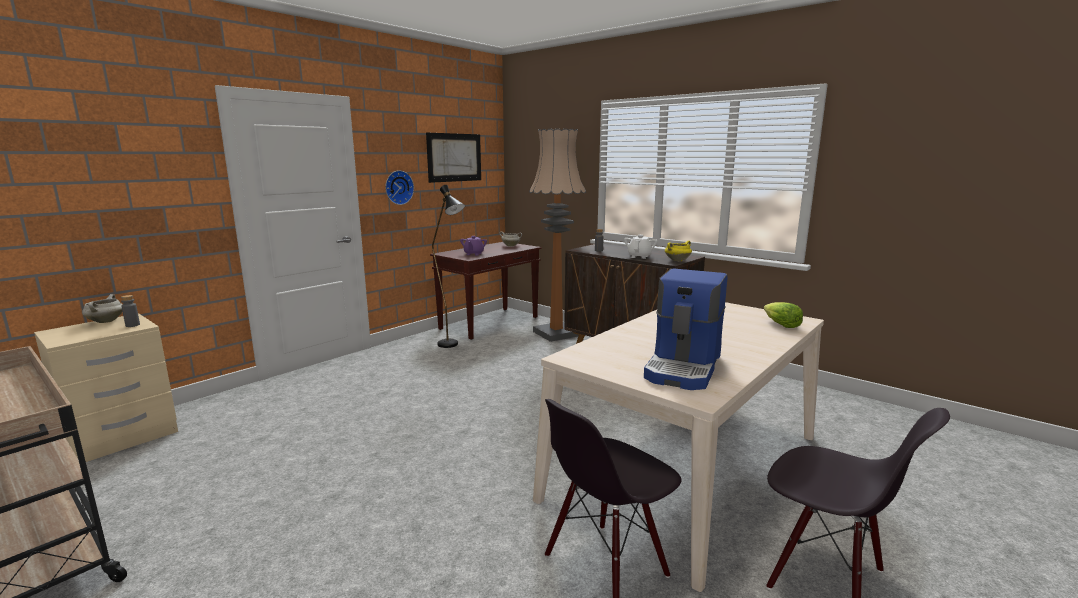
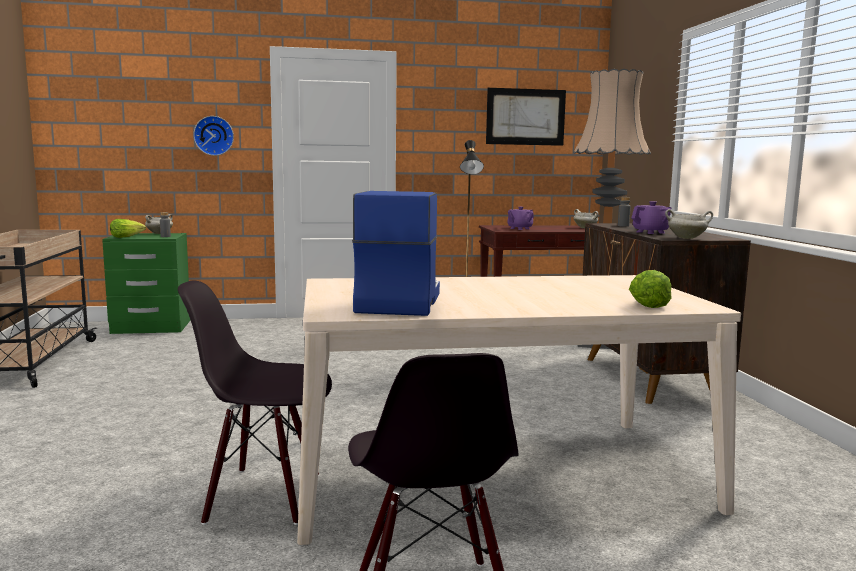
camera: 40 degrees right, 5 degrees down
(76, 337) = (126, 237): none -> lettuce
(121, 437) = (151, 327): beige nightstand -> green nightstand
(398, 187) = (445, 147): wall clock -> wall clock (214, 135)
(639, 256) = (651, 232): white teapot -> purple teapot
(677, 260) = (687, 238): yellow cooking pot -> white cooking pot
(684, 367) = (397, 302): coffee machine -> coffee machine turned 120 degrees clockwise

